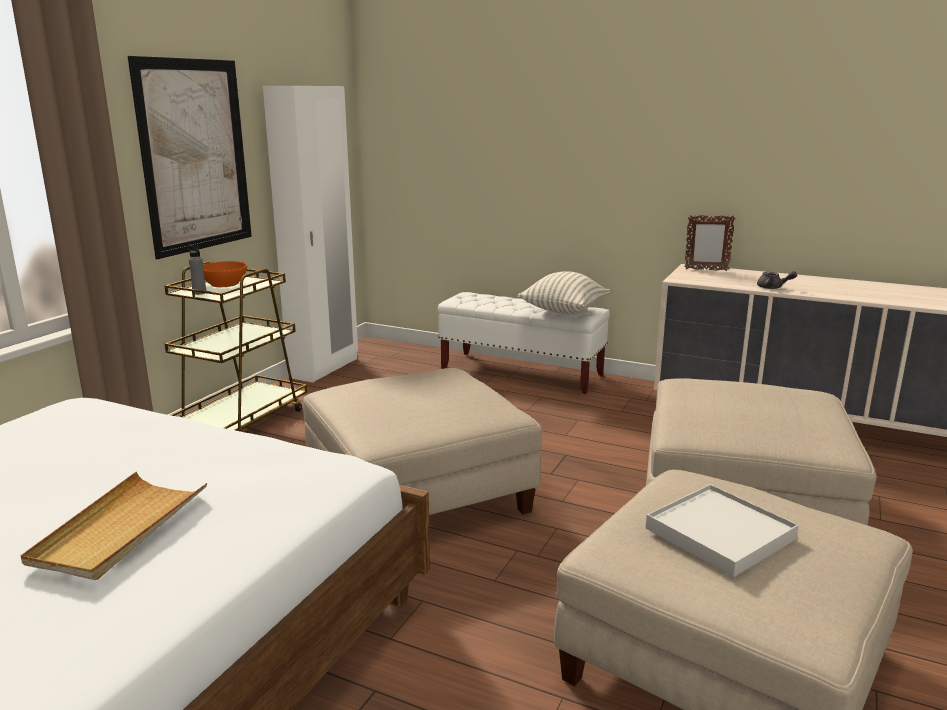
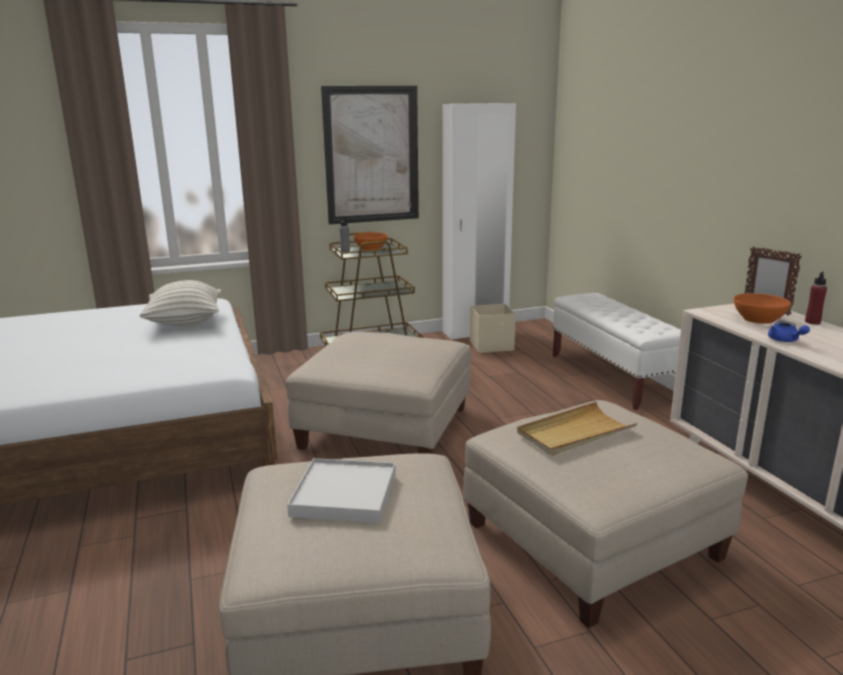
camera: 45 degrees right, 0 degrees up
(120, 529) = (94, 356): beige tray -> beige tray (575, 433)
(368, 377) = (492, 346): none -> beige storage box
(563, 312) = (637, 326): pillow -> pillow (185, 323)
(721, 277) = (759, 319): none -> orange bowl
(749, 272) = (812, 322): none -> red bottle
(773, 288) = (785, 340): grey teapot -> blue teapot

